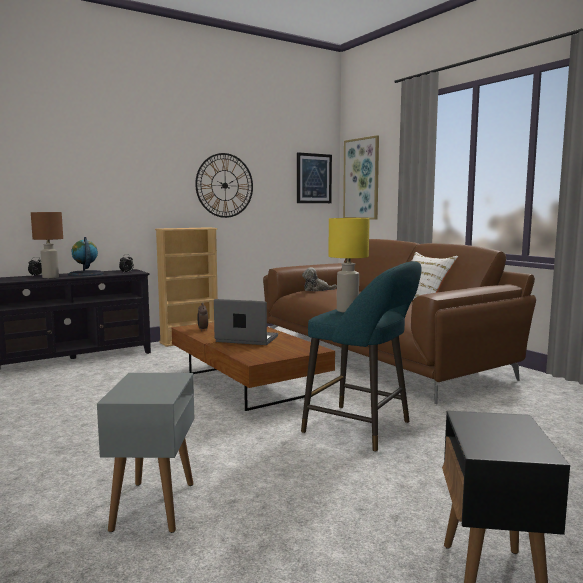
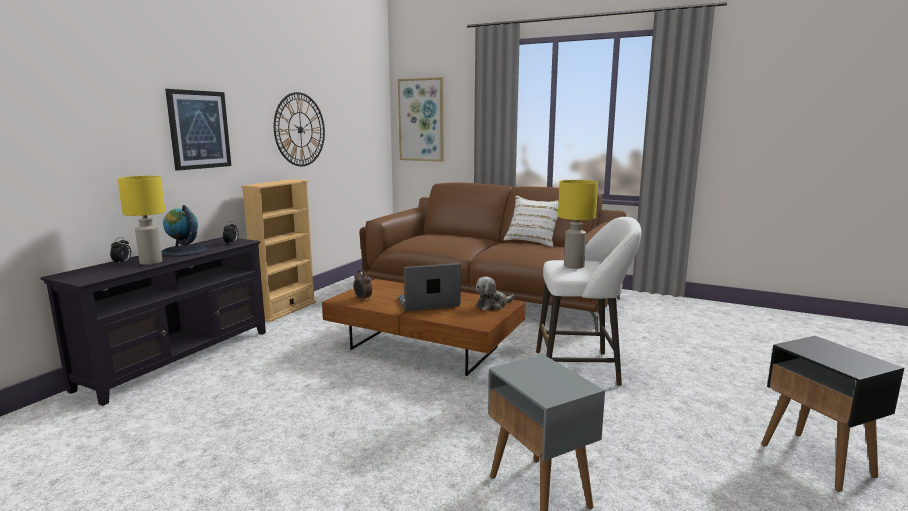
camera: 30 degrees left, 5 degrees up
(50, 277) = (150, 262): brown table lamp -> yellow table lamp
(313, 178) = (372, 118): picture -> picture (199, 129)
(317, 290) = (422, 238): plush toy -> plush toy (493, 305)
(362, 429) = (582, 368): turquoise stool -> white stool

